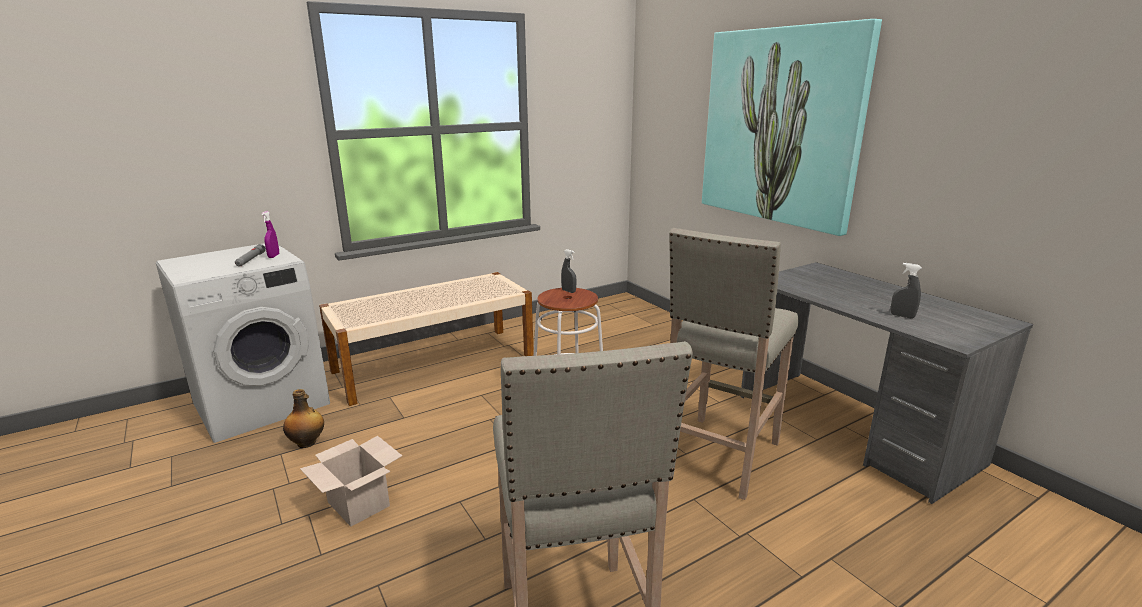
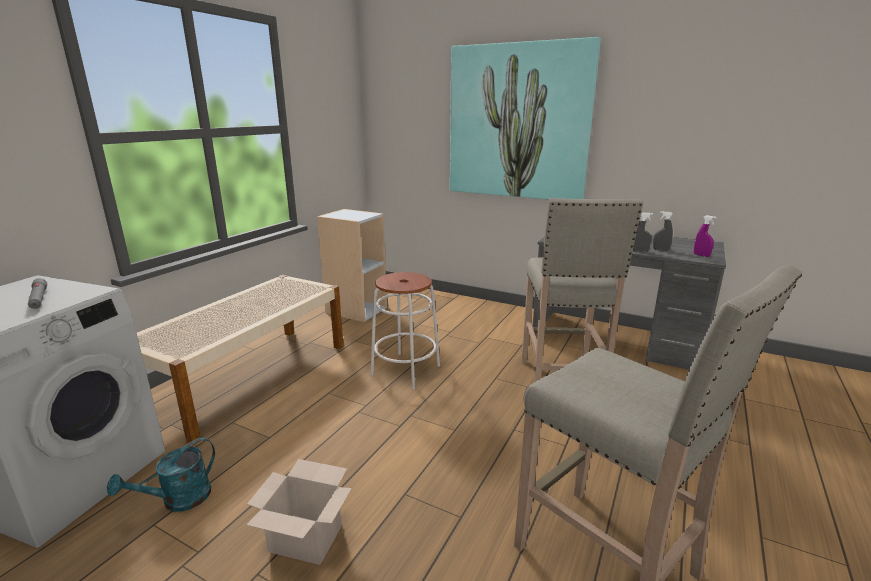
camera: 30 degrees left, 0 degrees up
(274, 256) = (68, 290): purple spray bottle -> purple spray bottle (701, 255)
(307, 443) = (178, 500): bottle -> turquoise watering can
(568, 291) = (398, 276): grey spray bottle -> grey spray bottle (639, 251)
(579, 322) = (356, 310): none -> bookcase

